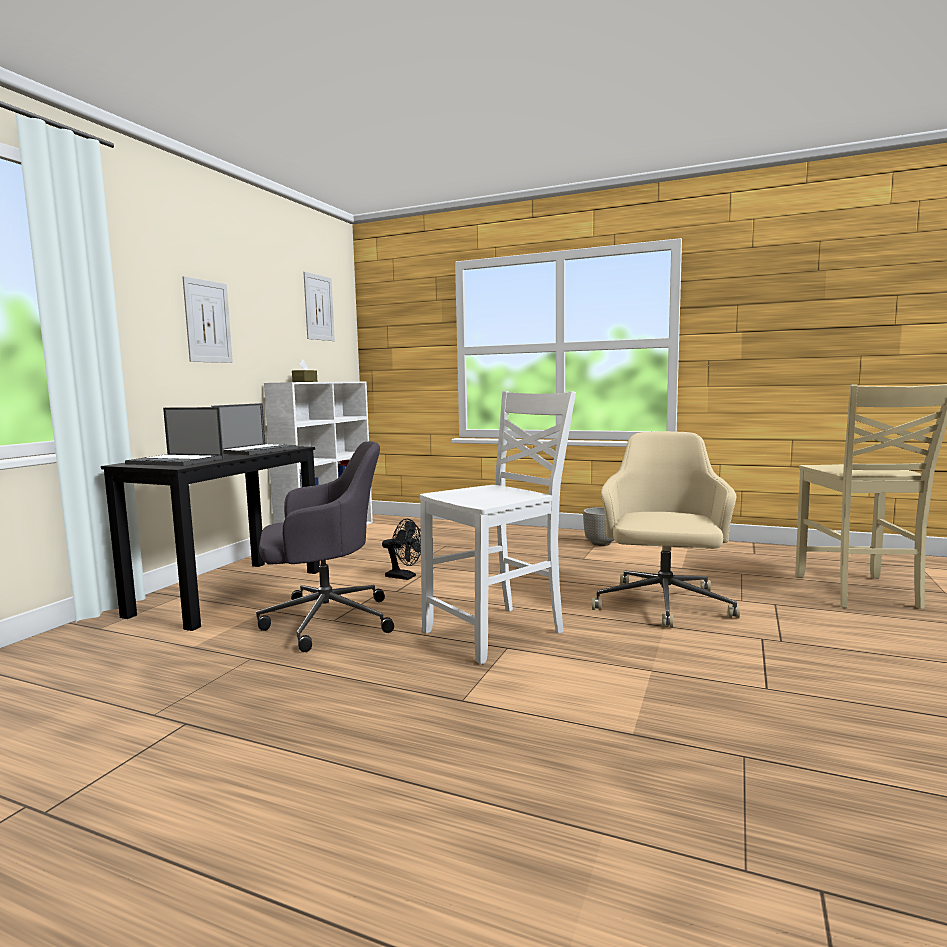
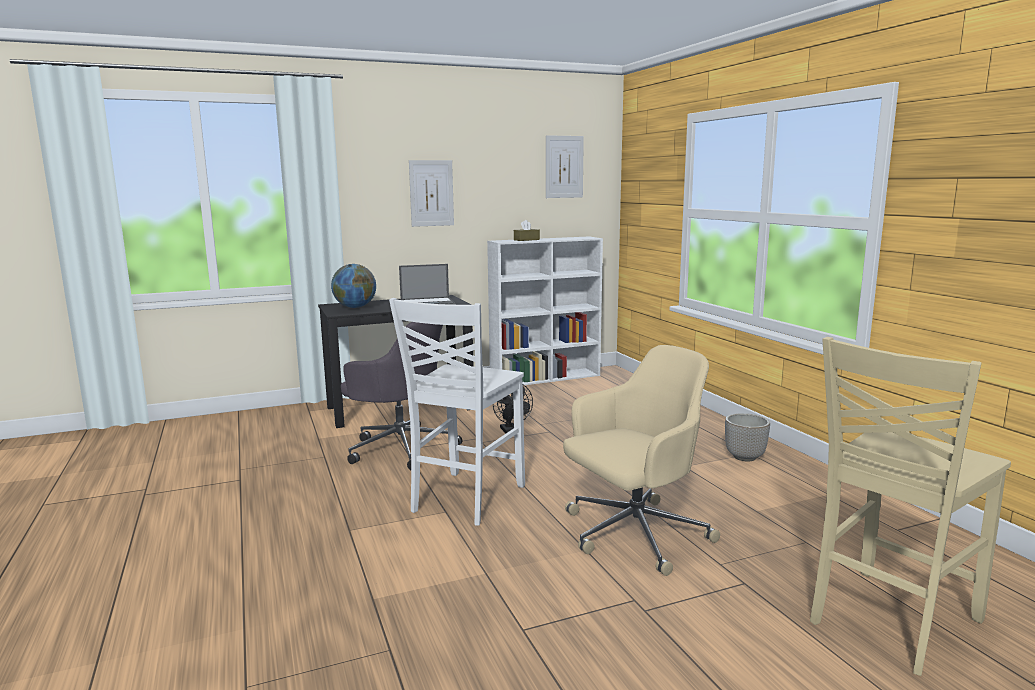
camera: 45 degrees right, 5 degrees up
(177, 461) = (355, 307): laptop -> globe
(497, 632) = (465, 499): white chair -> white chair turned 105 degrees clockwise

